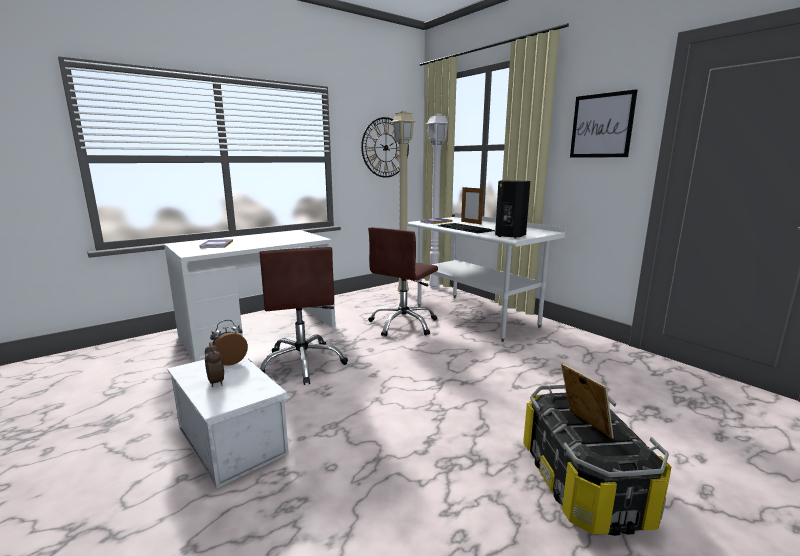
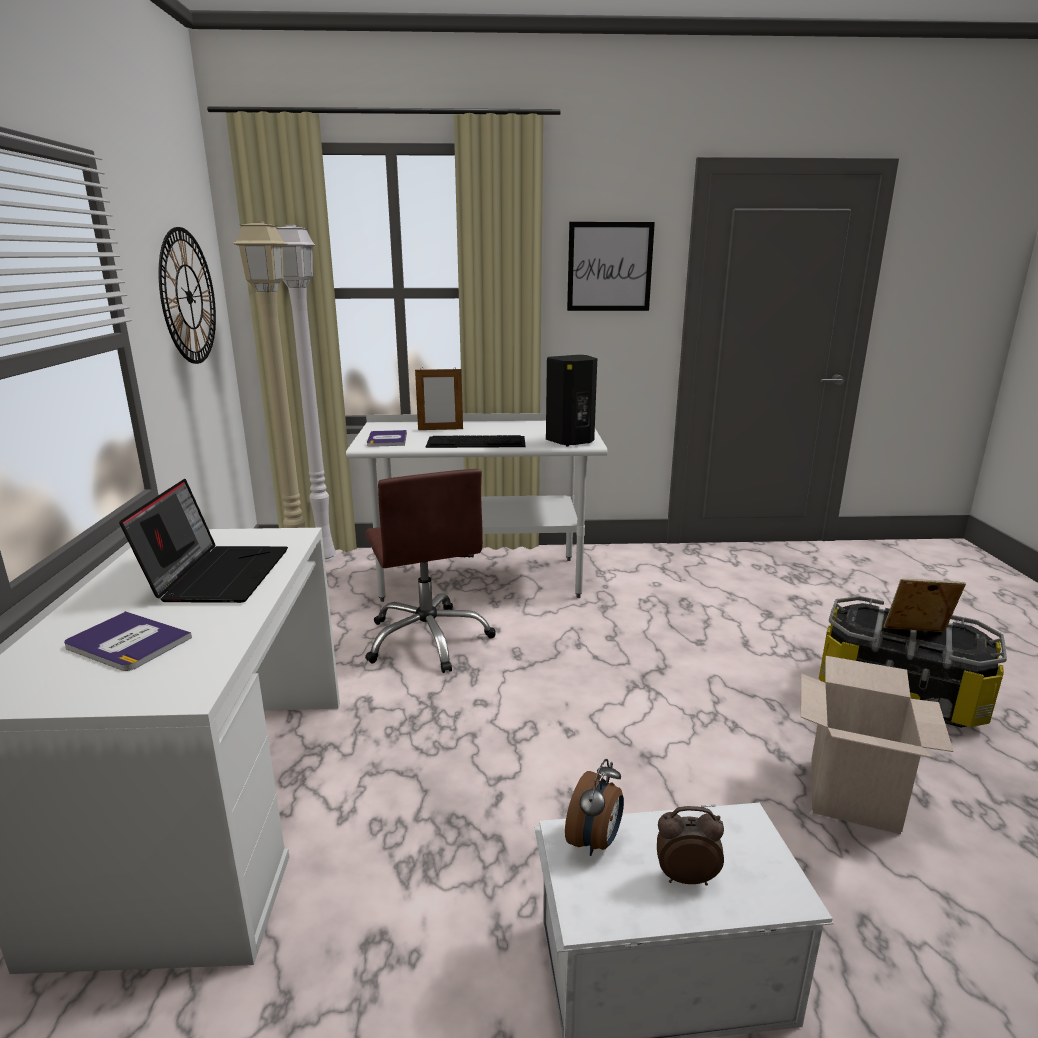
camera: 55 degrees left, 5 degrees up
(230, 362) = (595, 841): alarm clock -> alarm clock turned 150 degrees counterclockwise
(273, 240) = (217, 574): none -> laptop
(303, 363) = (450, 792): brown office chair -> none
(418, 478) = (853, 794): none -> cardboard box

